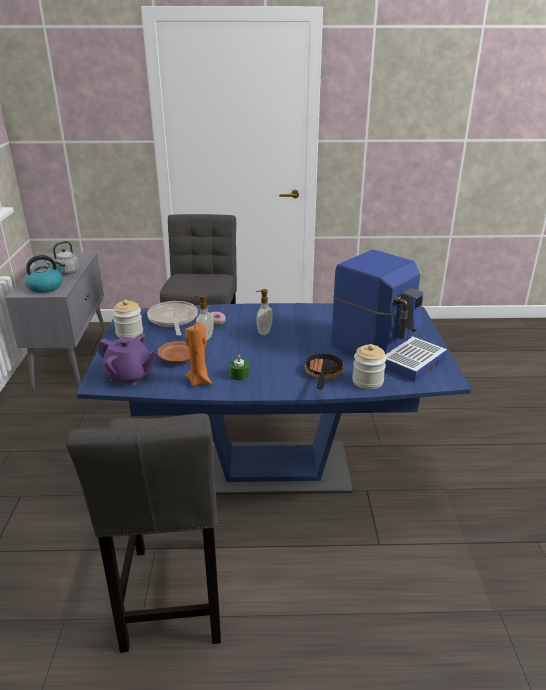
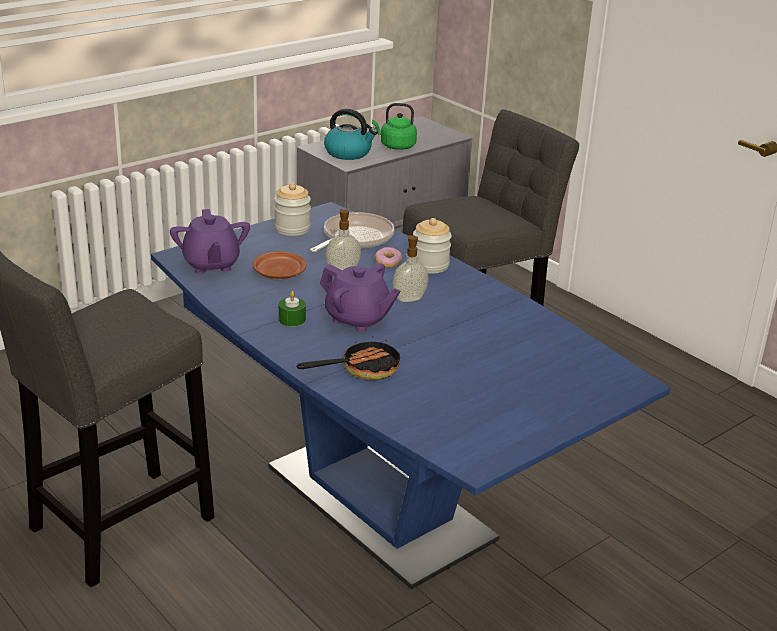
camera: 50 degrees right, 0 degrees up
(65, 272) = (395, 146): grey kettle -> green kettle
(199, 381) = (250, 302): orange candle -> none
(266, 355) = (357, 319): none -> purple teapot
(367, 381) = (387, 404): jar -> jar (430, 265)
(386, 351) = (485, 395): coffee machine -> none

